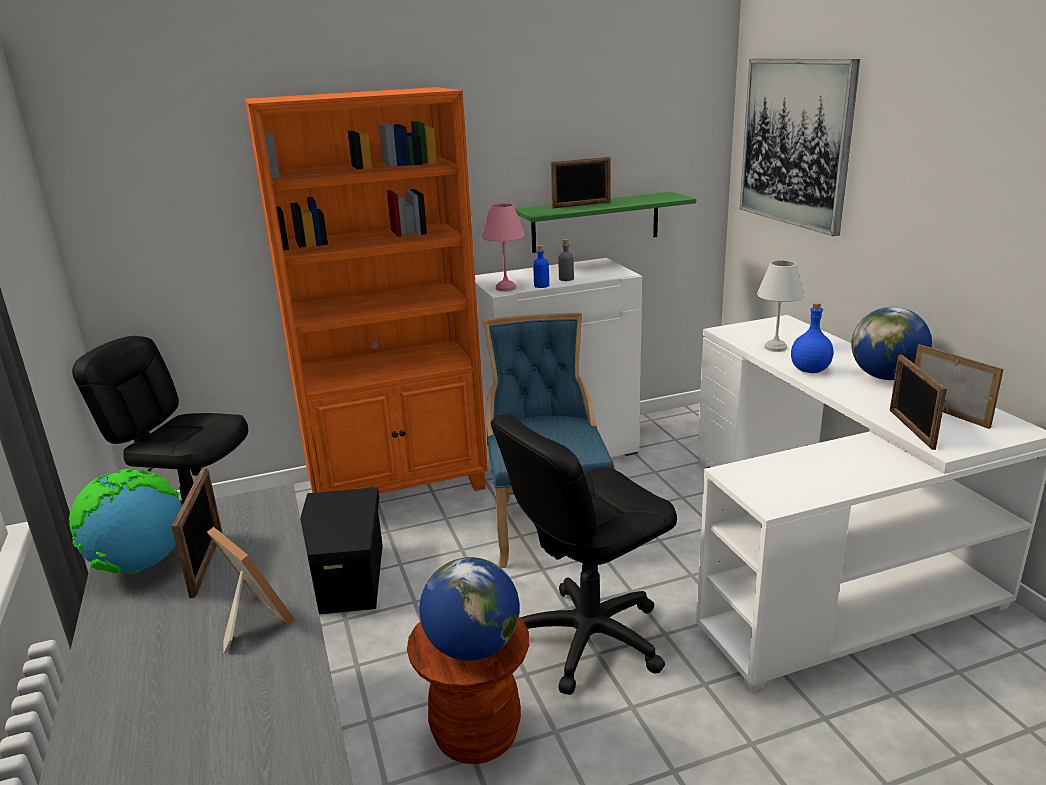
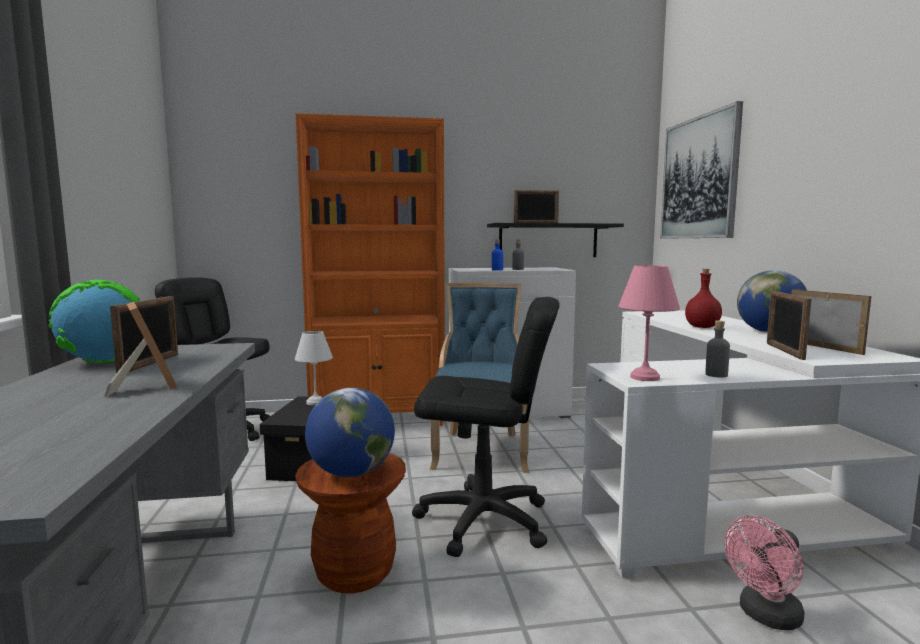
camera: 10 degrees right, 15 degrees down
(506, 288) = (470, 270): pink table lamp -> pink table lamp (645, 378)
(589, 638) = (483, 521): black office chair -> black office chair turned 150 degrees counterclockwise
(595, 222) = (548, 241): green shelf -> black shelf
(775, 347) = (677, 319): white table lamp -> white table lamp (316, 402)
(809, 370) = (701, 327): blue bottle -> red bottle
(848, 479) = (716, 375): none -> grey bottle
(892, 714) = (765, 616): none -> pink fan

